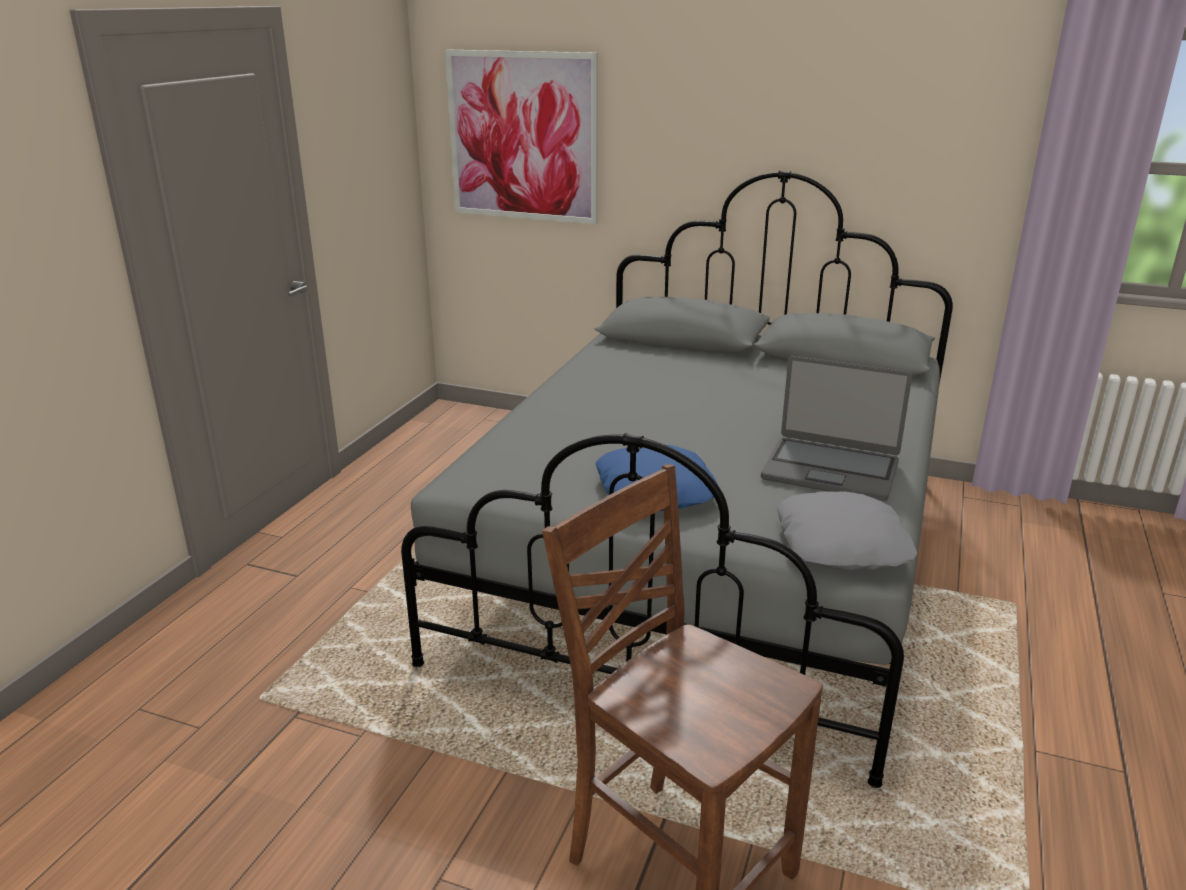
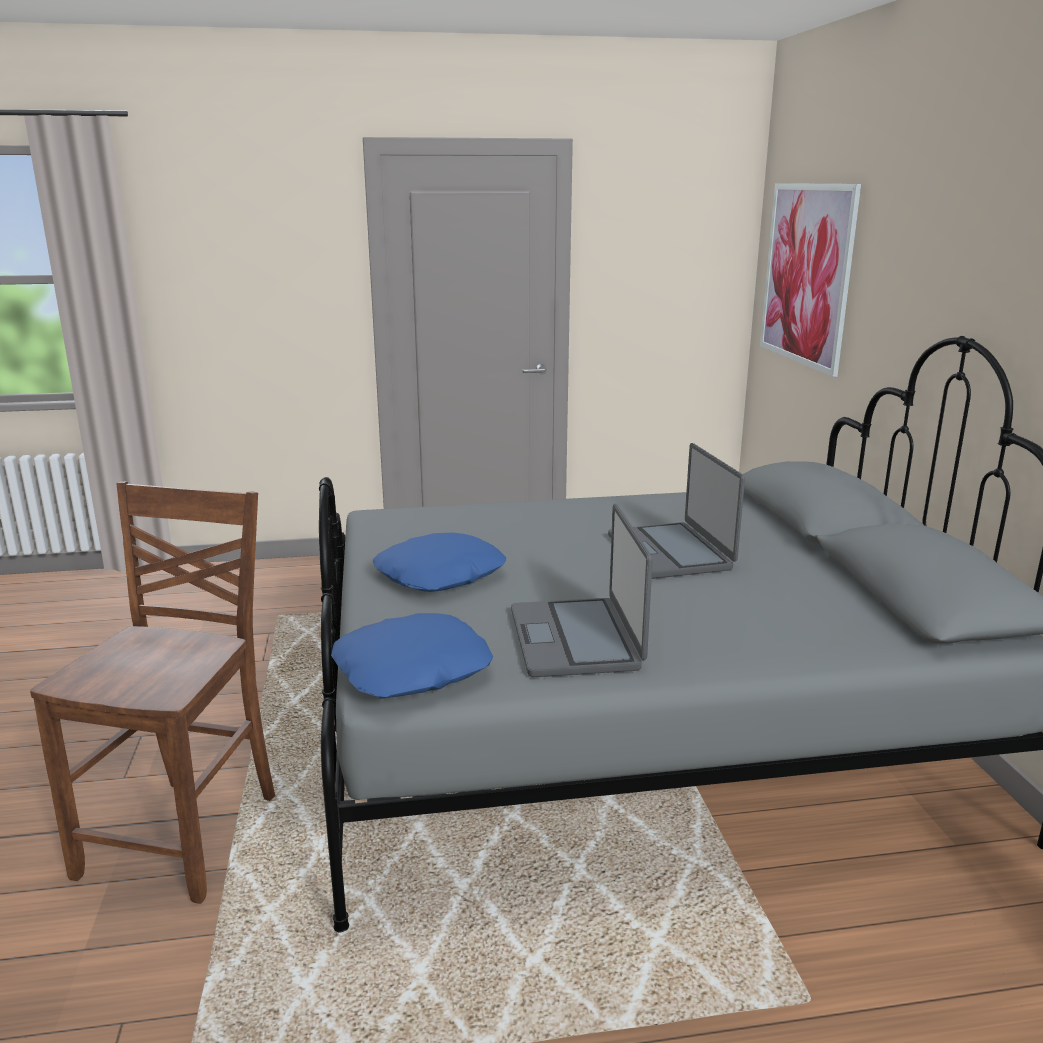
camera: 60 degrees right, 5 degrees down
(701, 396) = (671, 552): none -> laptop
(842, 544) = (413, 670): grey pillow -> blue pillow

